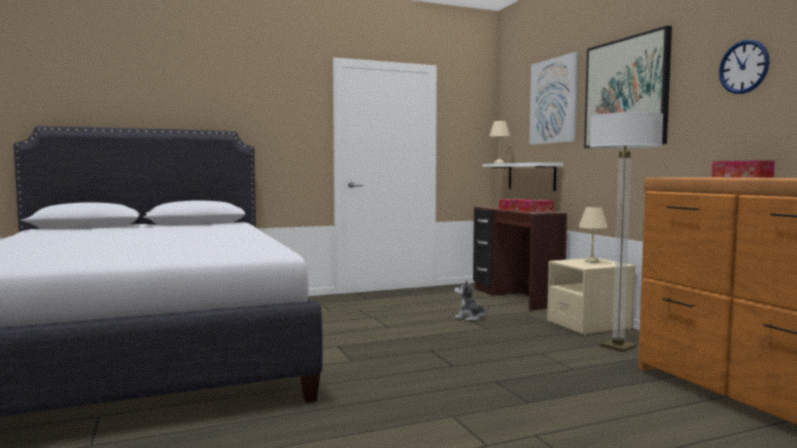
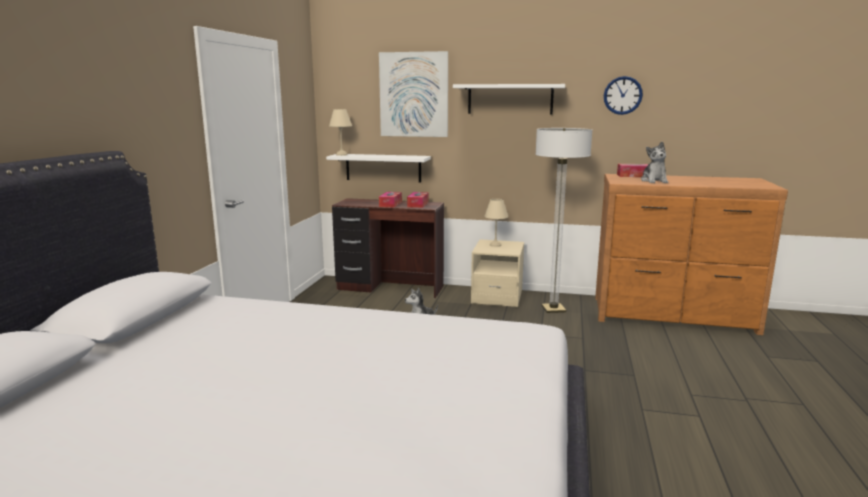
camera: 55 degrees left, 10 degrees up
(626, 93) = (510, 99): picture -> white shelf
(724, 177) = (654, 181): none -> plush toy

